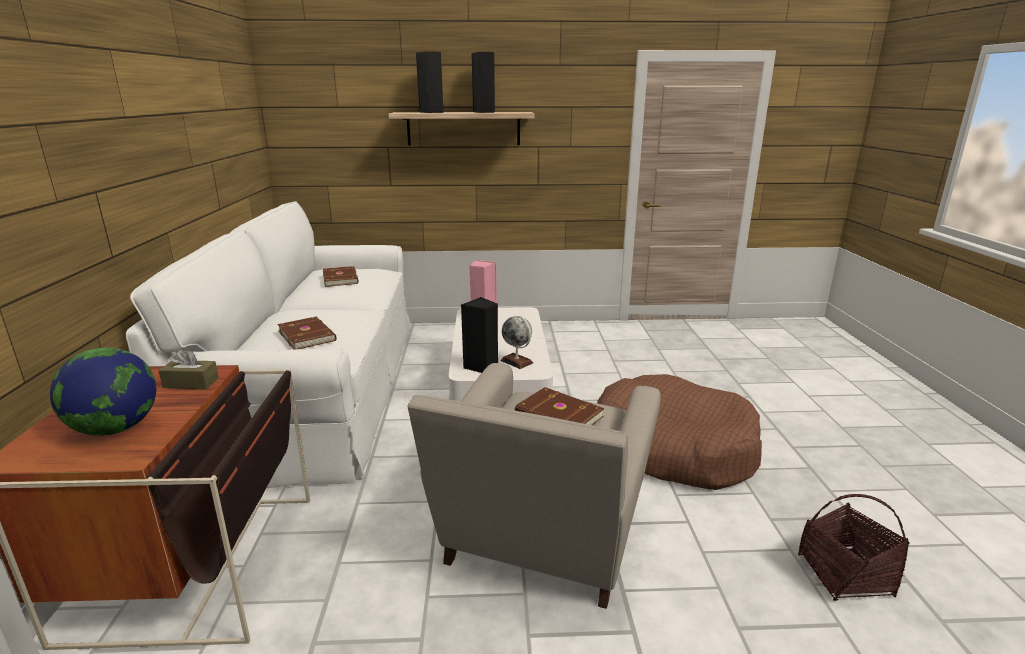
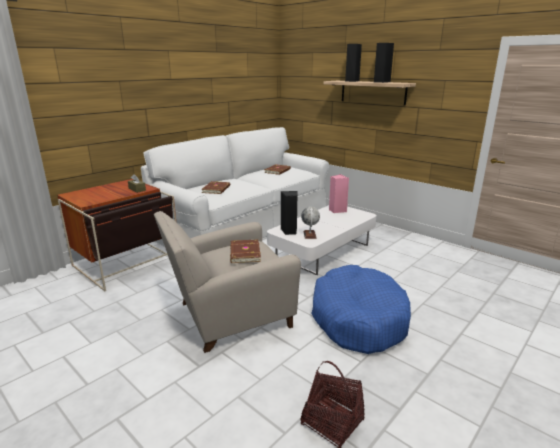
camera: 45 degrees right, 0 degrees up
(116, 428) = (97, 195): globe -> none
(672, 447) = (358, 319): brown dog bed -> blue dog bed

